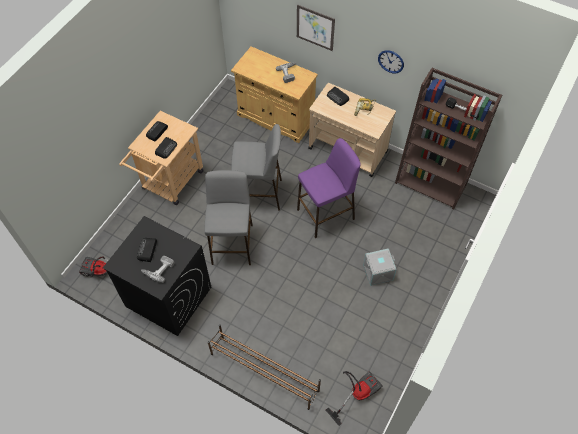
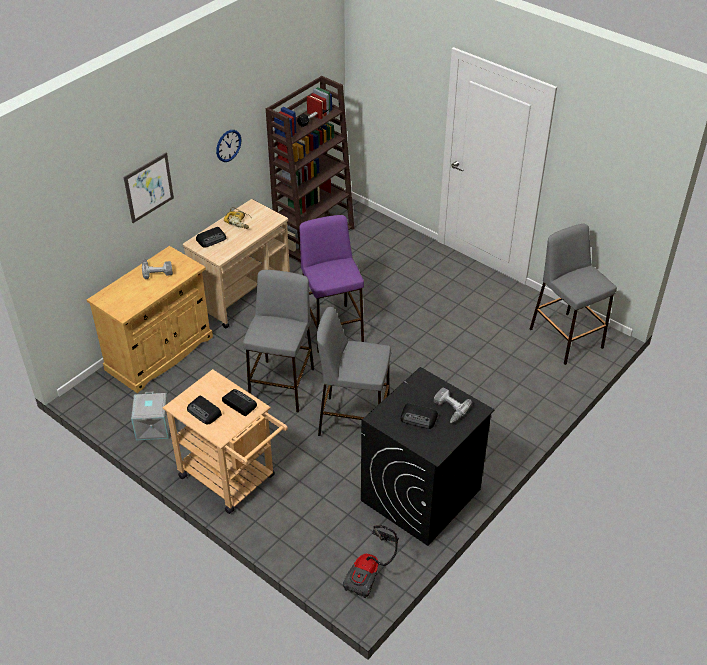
camera: 80 degrees left, 15 degrees down
(264, 371) = (535, 410): brown shoe rack -> none
(356, 393) = (565, 338): vacuum cleaner -> grey stool
(378, 273) = (422, 298): grey storage box -> grey storage box (154, 427)

